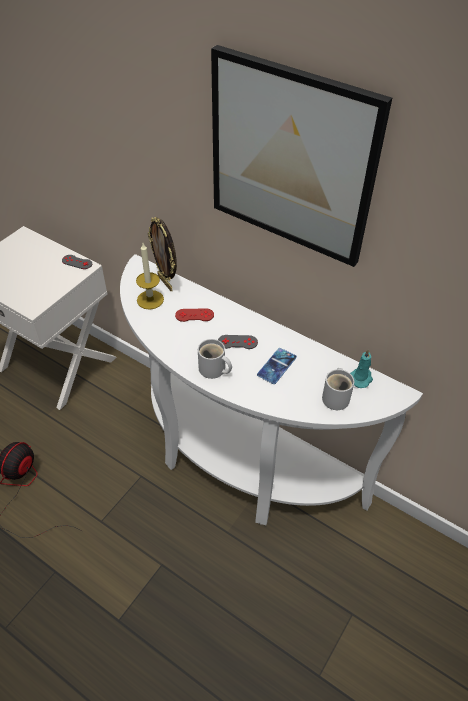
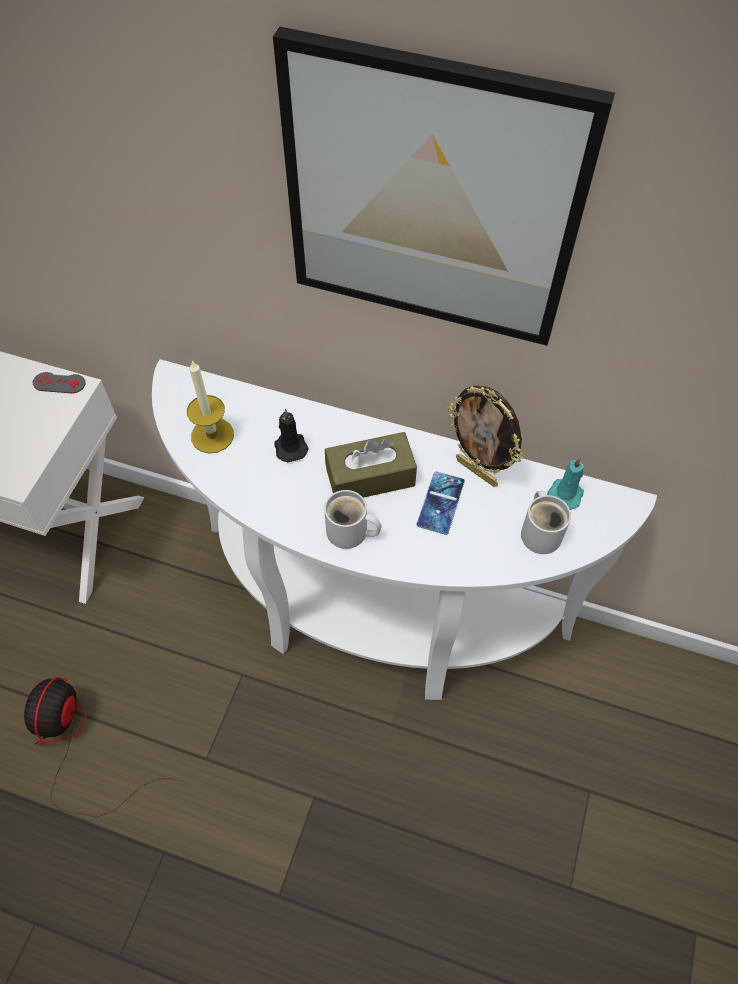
camera: 15 degrees left, 10 degrees up
(166, 283) = (227, 400): picture frame -> picture frame (477, 471)
(194, 315) = (290, 446): red game controller -> black candle
(237, 342) = (370, 477): grey game controller -> brown tissue box

